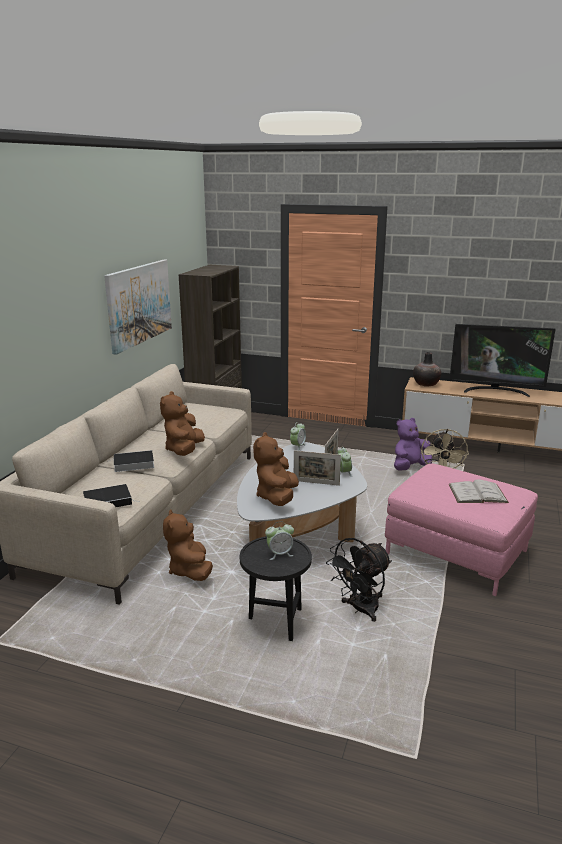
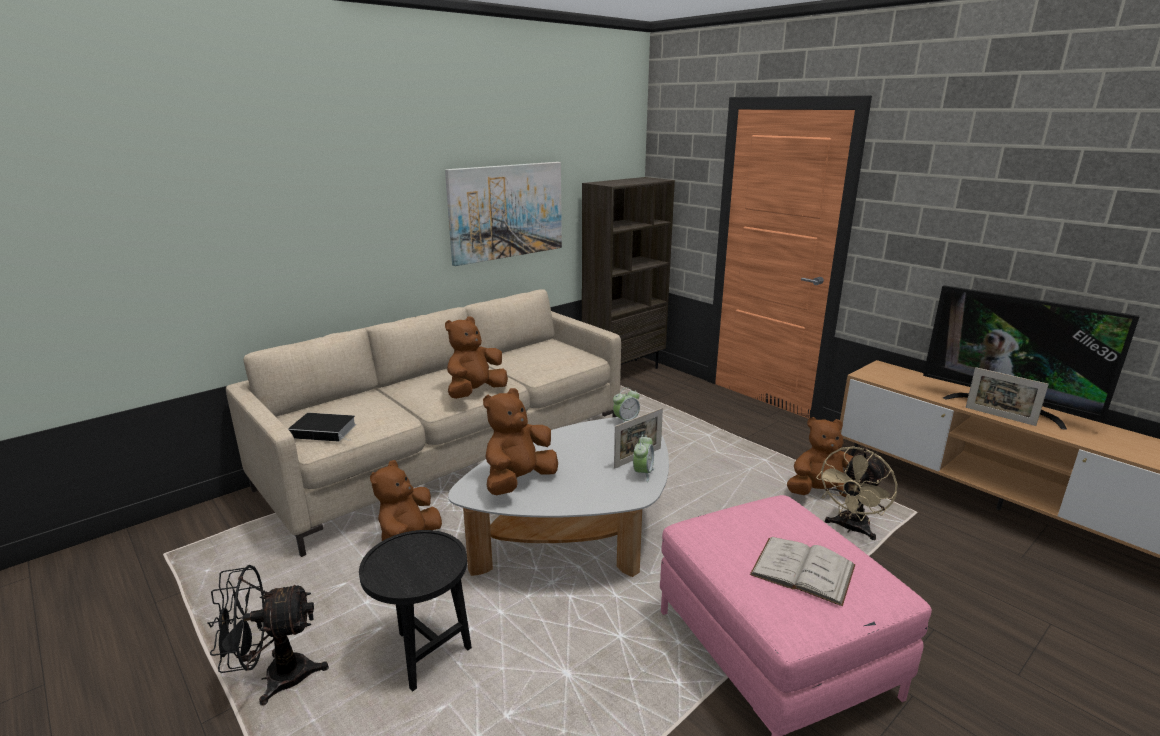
camera: 30 degrees right, 0 degrees up
(132, 464) = (403, 395): book -> none
(279, 554) = (421, 562): alarm clock -> none
(316, 483) = (590, 477): picture frame -> picture frame (999, 416)
(360, 610) = (542, 685): black fan -> black fan (275, 677)
(410, 467) = (821, 493): purple plush toy -> brown plush toy
(426, 384) = (890, 374): vase -> none

